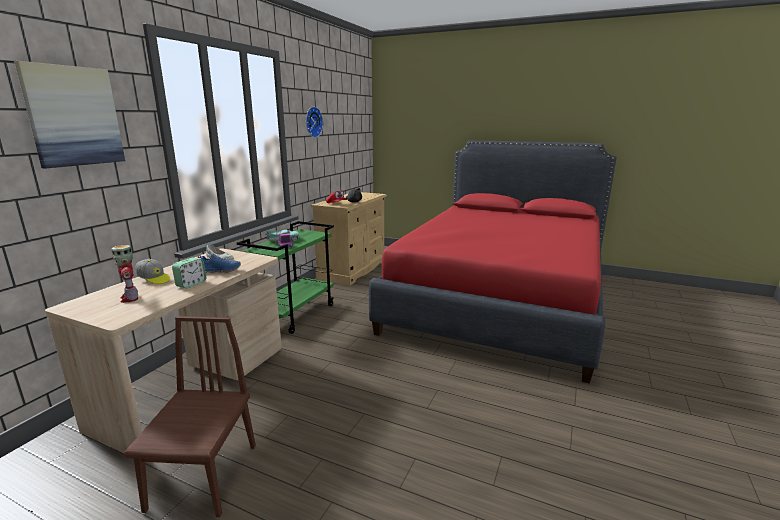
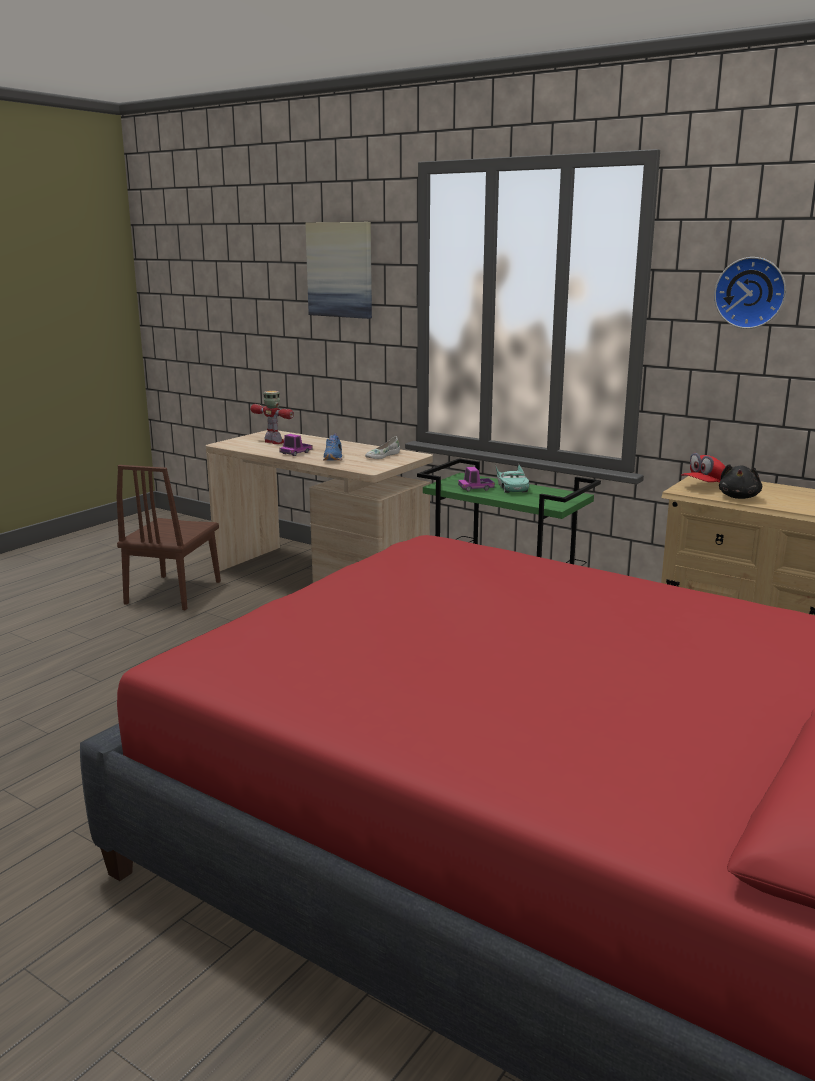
camera: 100 degrees right, 0 degrees up
(130, 298) = (274, 442): toy robot -> toy robot turned 60 degrees clockwise
(154, 279) = (322, 443): cap -> none
(191, 284) = (296, 453): alarm clock -> toy truck
(204, 476) = (173, 592): brown chair -> brown chair turned 90 degrees clockwise

